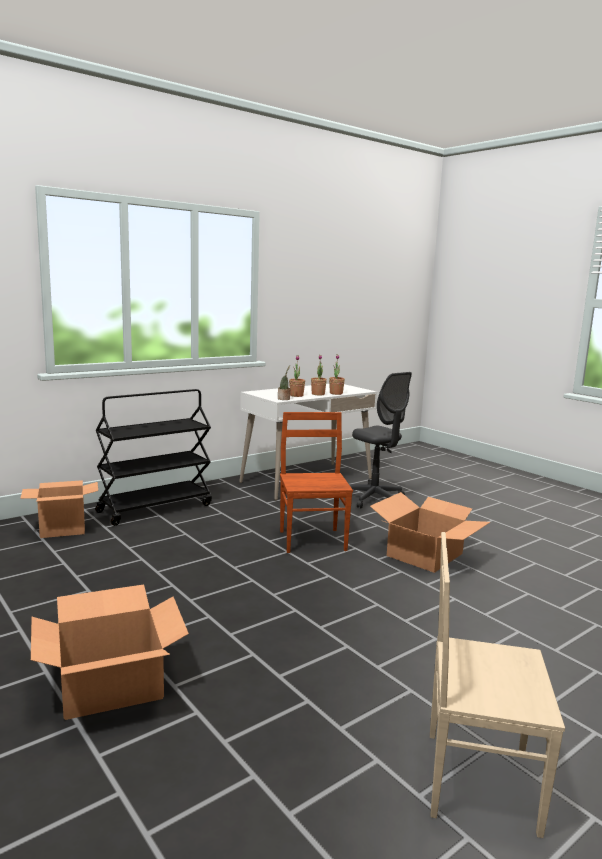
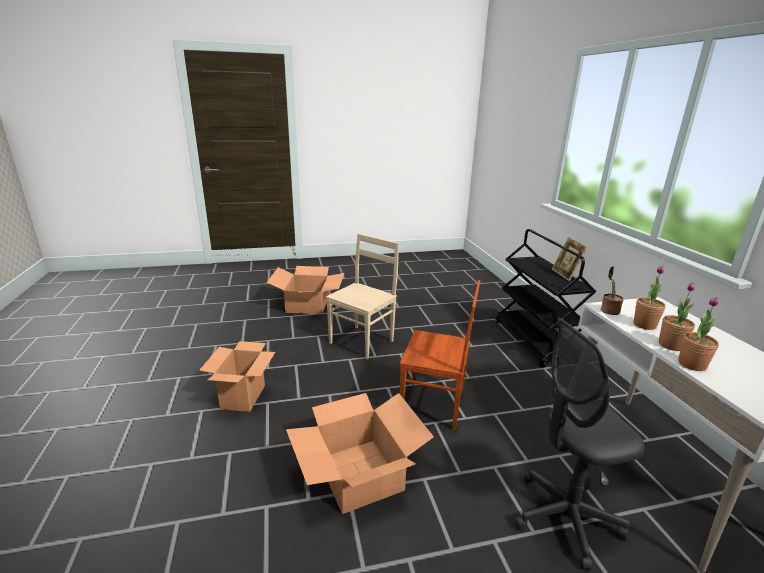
camera: 115 degrees right, 10 degrees up
(62, 530) = (491, 306): cardboard box -> cardboard box (243, 396)
(155, 423) = (565, 275): none -> picture frame
(477, 779) = (143, 367): beige chair -> beige chair (362, 342)

